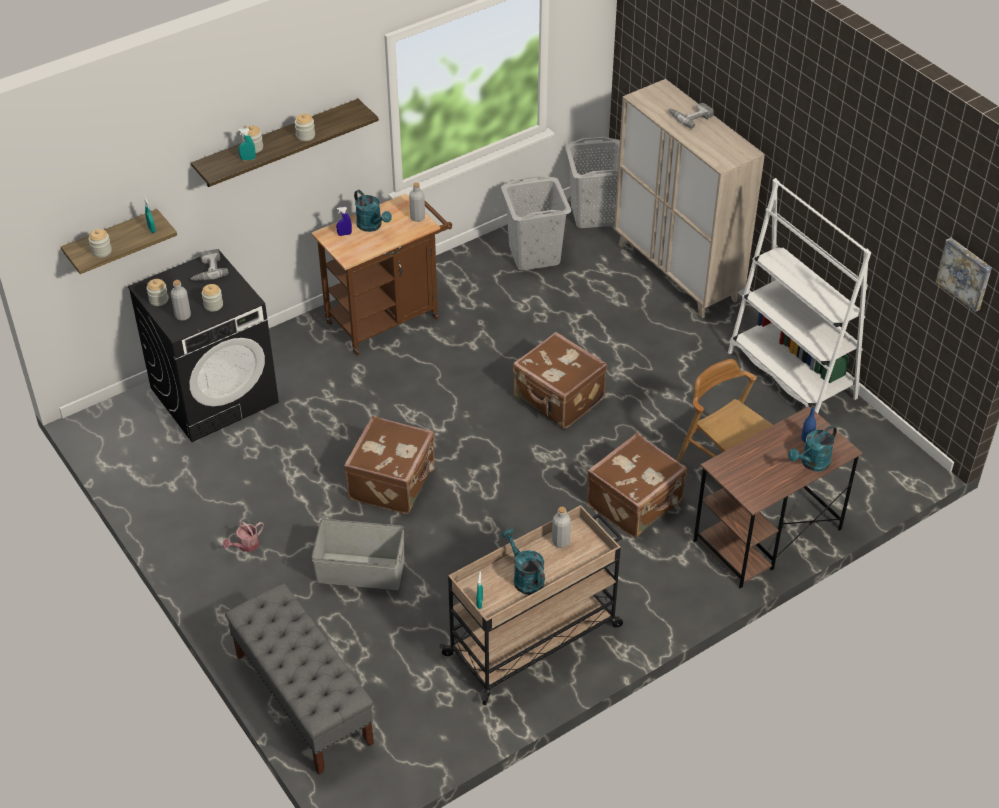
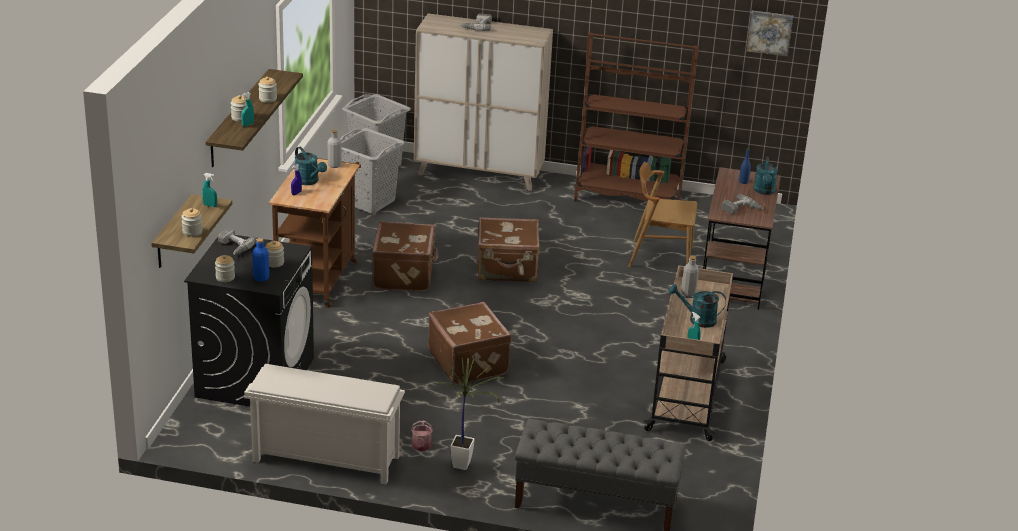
camera: 45 degrees left, 15 degrees down
(163, 509) = (324, 459): none -> white shoe rack
(183, 316) = (261, 278): grey bottle -> blue bottle
(251, 588) = (464, 467): none -> potted plant
(361, 571) = (524, 419): grey storage box -> none
(372, 226) = (309, 181): turquoise watering can -> turquoise watering can turned 45 degrees clockwise
(636, 504) = (638, 299): brown suitcase -> brown suitcase (404, 275)
(752, 473) = (741, 209): none -> power drill
(791, 375) = (628, 196): white bookcase -> brown bookcase

